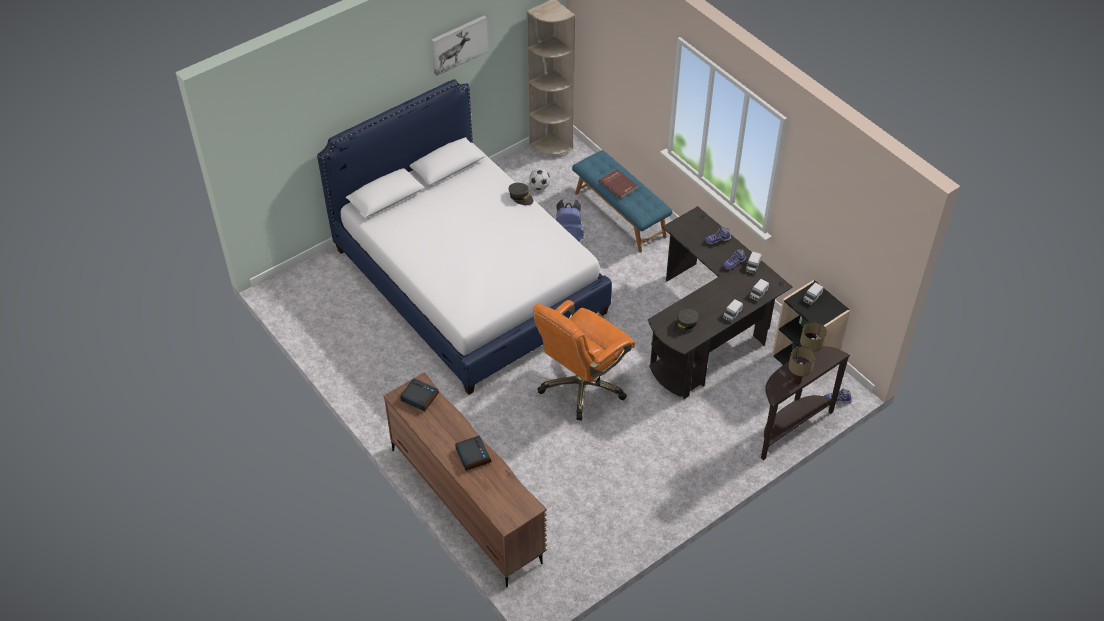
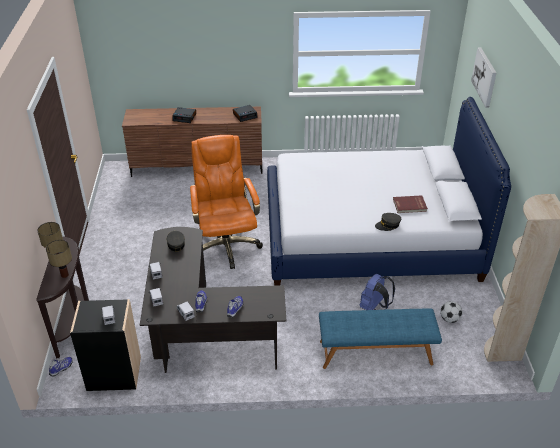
camera: 125 degrees right, 10 degrees down
(459, 44) = (527, 148): picture -> picture (485, 77)
(618, 185) = (380, 320): red book -> red book (410, 205)

